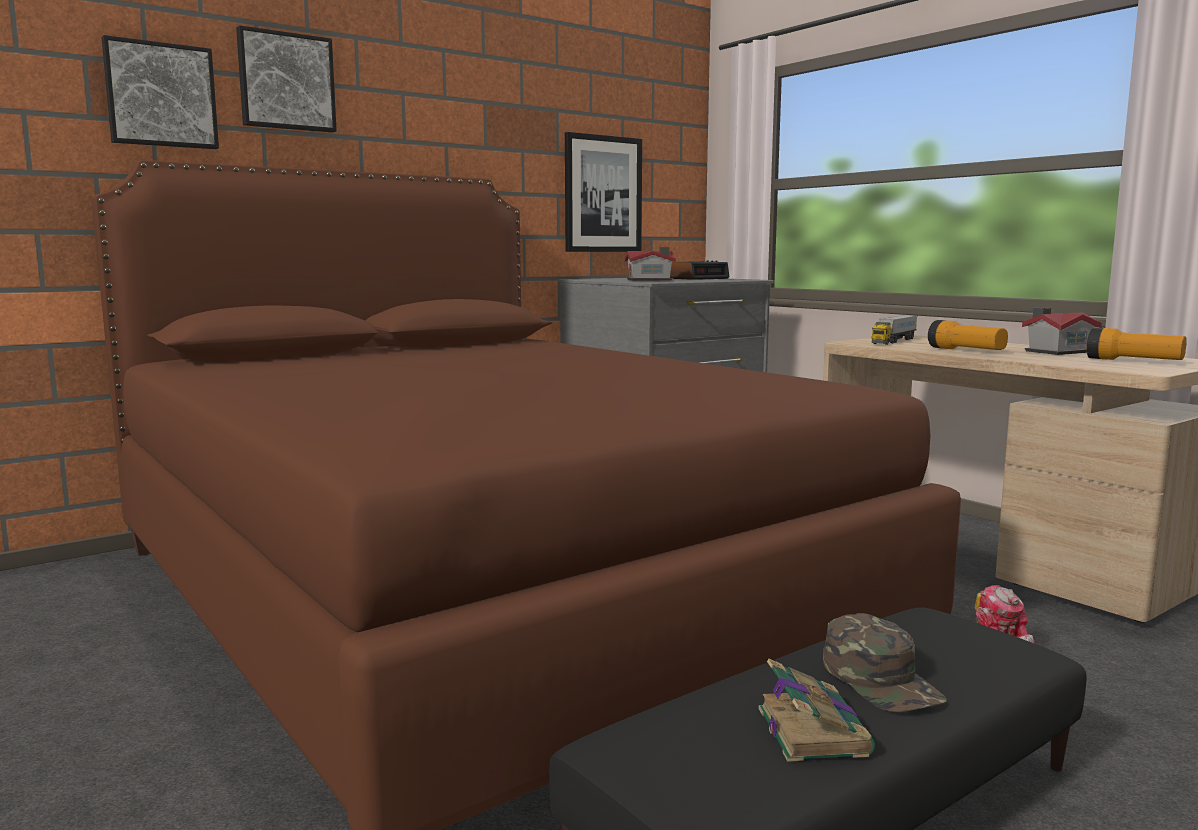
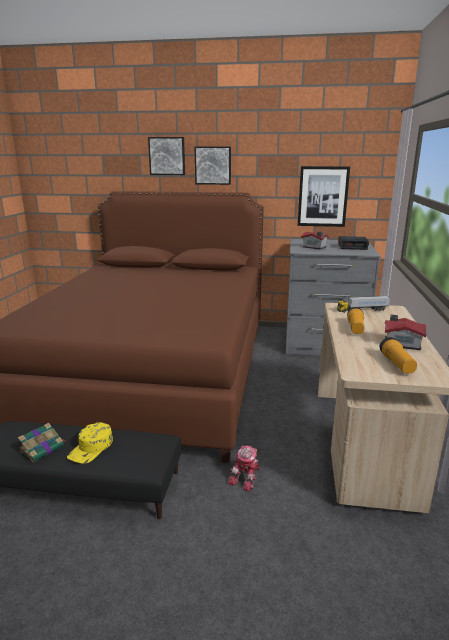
camera: 45 degrees right, 10 degrees up
(161, 95) = (124, 166): picture -> picture (213, 165)
(881, 680) = (91, 448): green cap -> yellow cap

